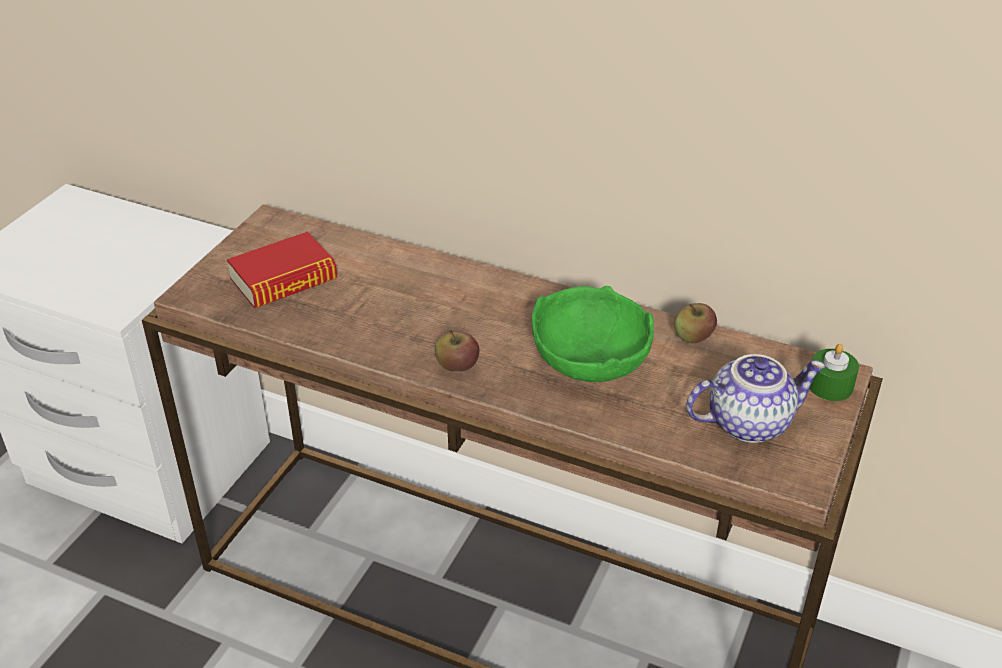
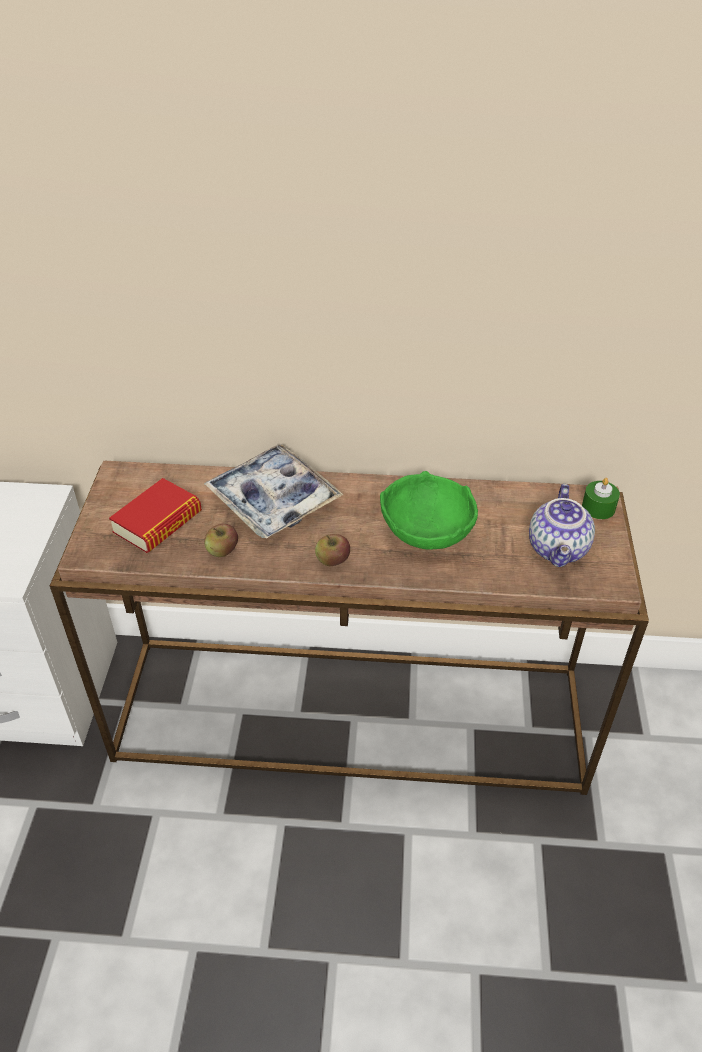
camera: 20 degrees left, 5 degrees up
(425, 285) = (273, 500): none -> tray
(693, 337) = (489, 494): apple -> apple (222, 550)
(748, 421) = (559, 549): teapot -> teapot turned 135 degrees clockwise

